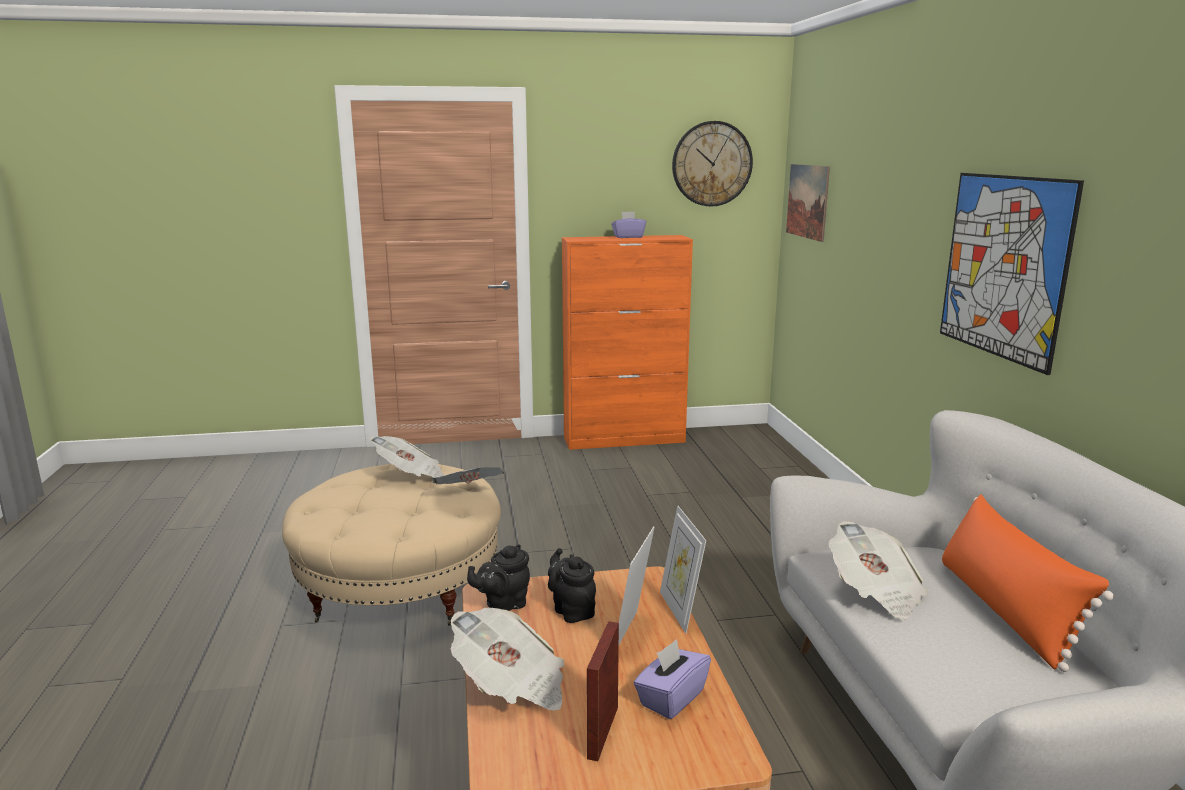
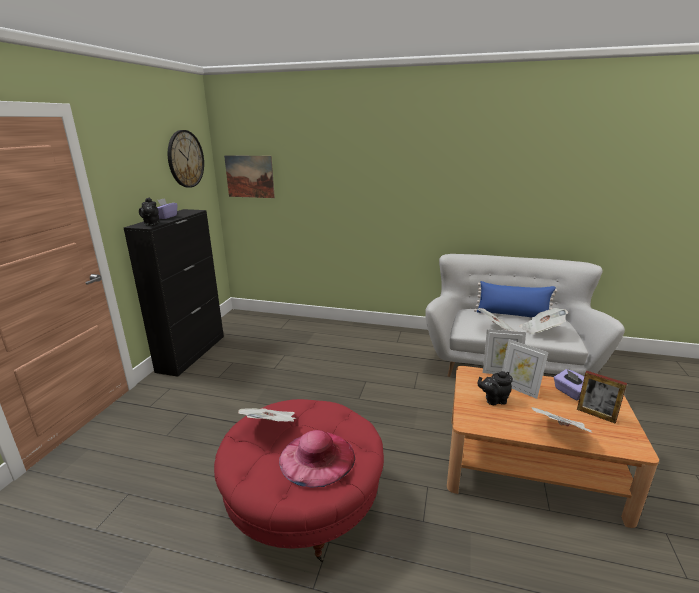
camera: 65 degrees left, 5 degrees up
(364, 508) = (317, 457): none -> pink hat
(400, 587) = (303, 501): beige ottoman -> red ottoman
(468, 495) = (328, 407): newspaper -> newspaper (541, 330)
(503, 605) = (483, 420): black teapot -> black teapot (151, 224)
(625, 439) = (192, 353): orange cabinet -> black cabinet
(1003, 266) = (430, 194): picture -> none
(1005, 611) = (512, 315): orange pillow -> blue pillow

